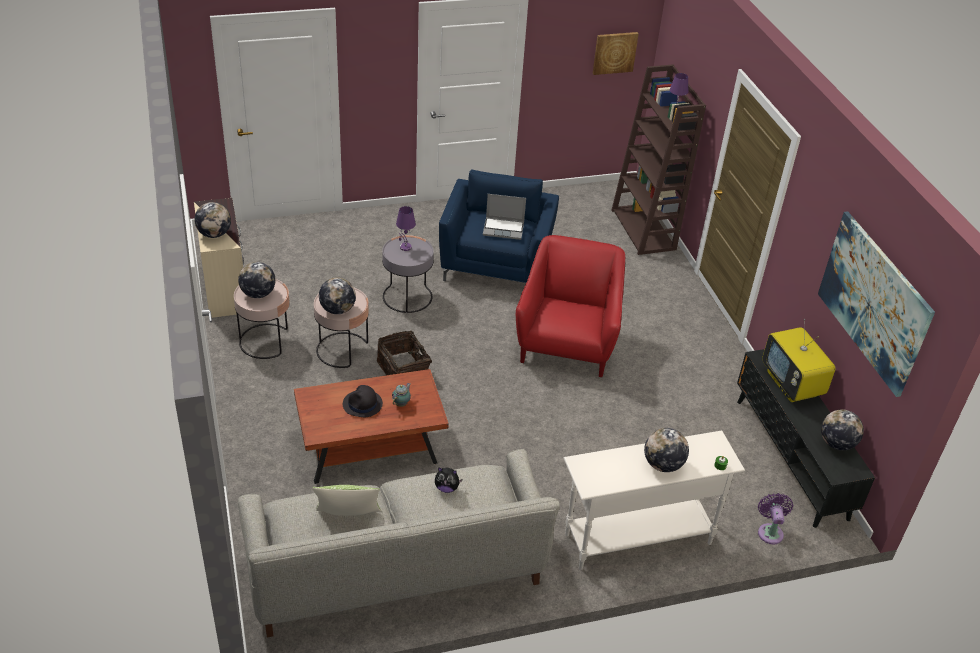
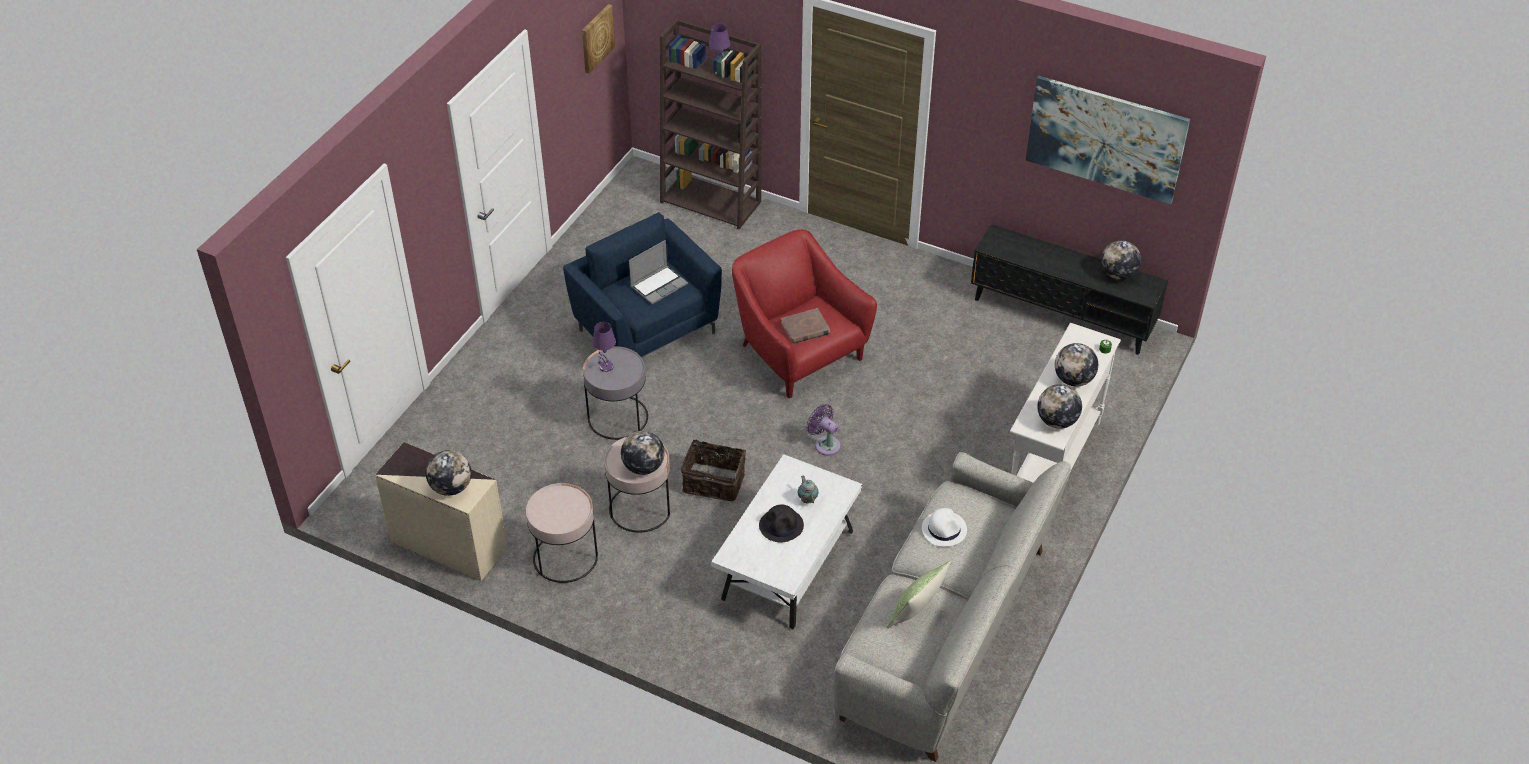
camera: 45 degrees left, 5 degrees up
(258, 294) = (556, 511): globe -> globe (1057, 421)
(370, 448) = (787, 565): brown coffee table -> white coffee table
(447, 488) = (944, 529): plush toy -> white hat
(560, 316) = (805, 328): none -> brown book
(770, 531) = (1119, 381): purple fan -> purple fan (825, 444)
(792, 384) = (1036, 251): television -> none

